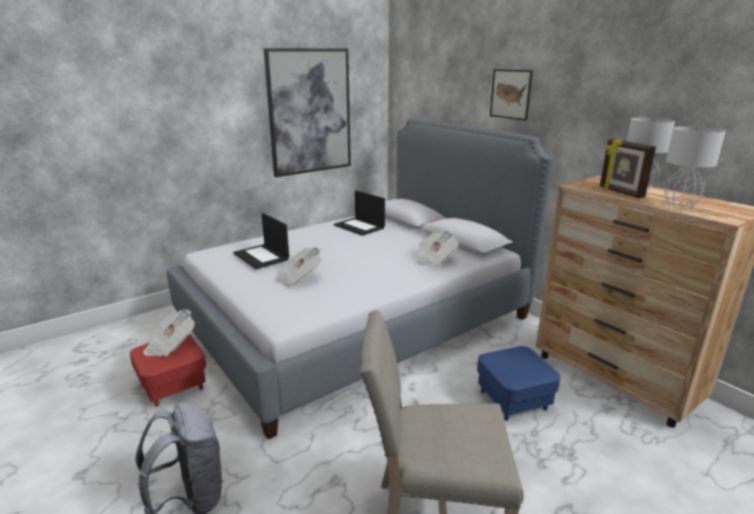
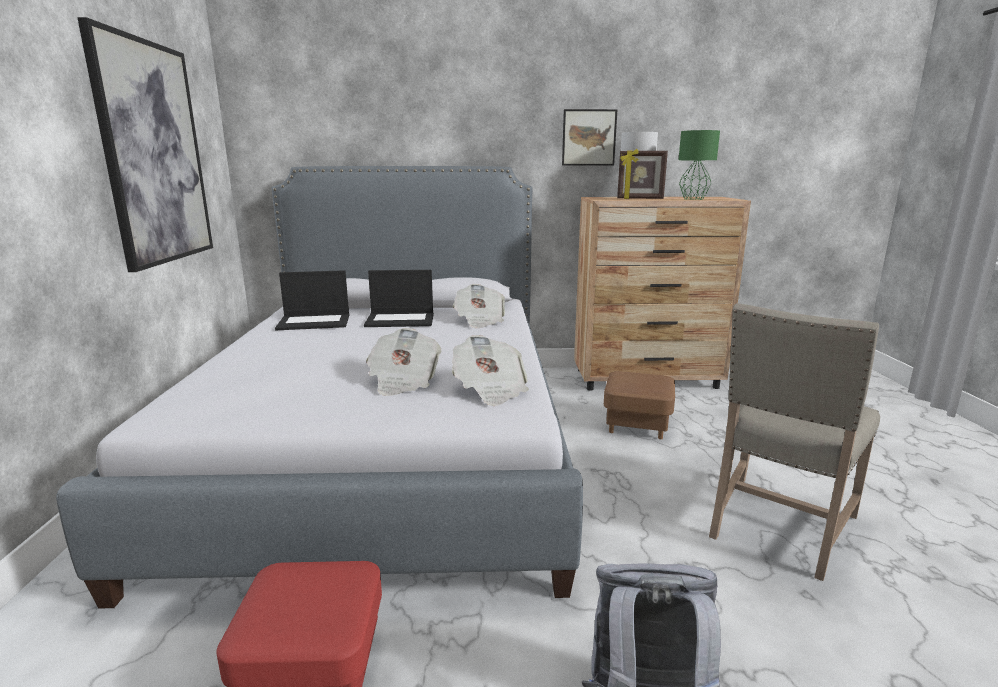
camera: 55 degrees left, 5 degrees down
(170, 345) = (291, 591): newspaper -> newspaper (490, 390)
(262, 256) = (286, 383): laptop -> laptop (401, 320)
(510, 94) = (457, 123): picture -> picture (589, 137)
(513, 400) = (637, 424): blue ottoman -> brown ottoman
(680, 206) = (694, 199): grey table lamp -> green table lamp

